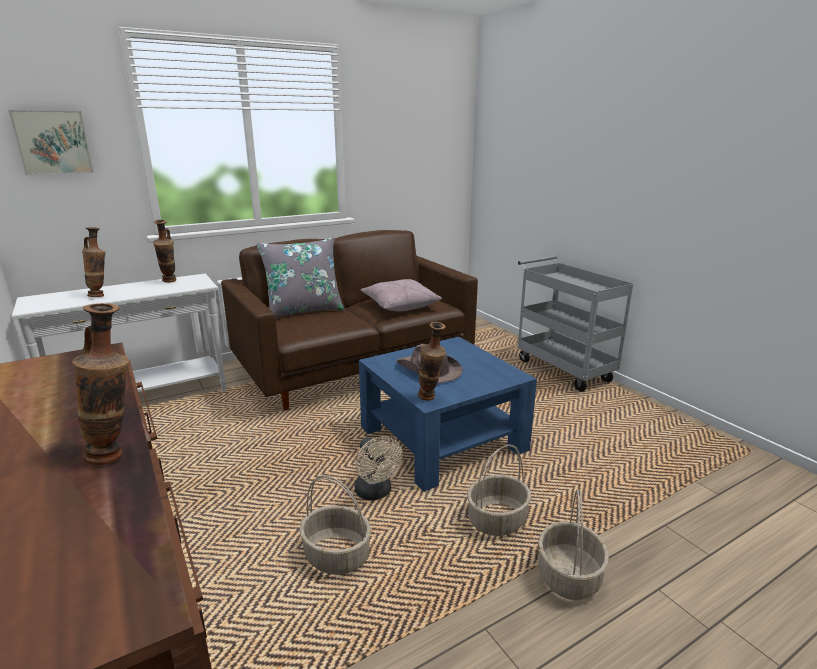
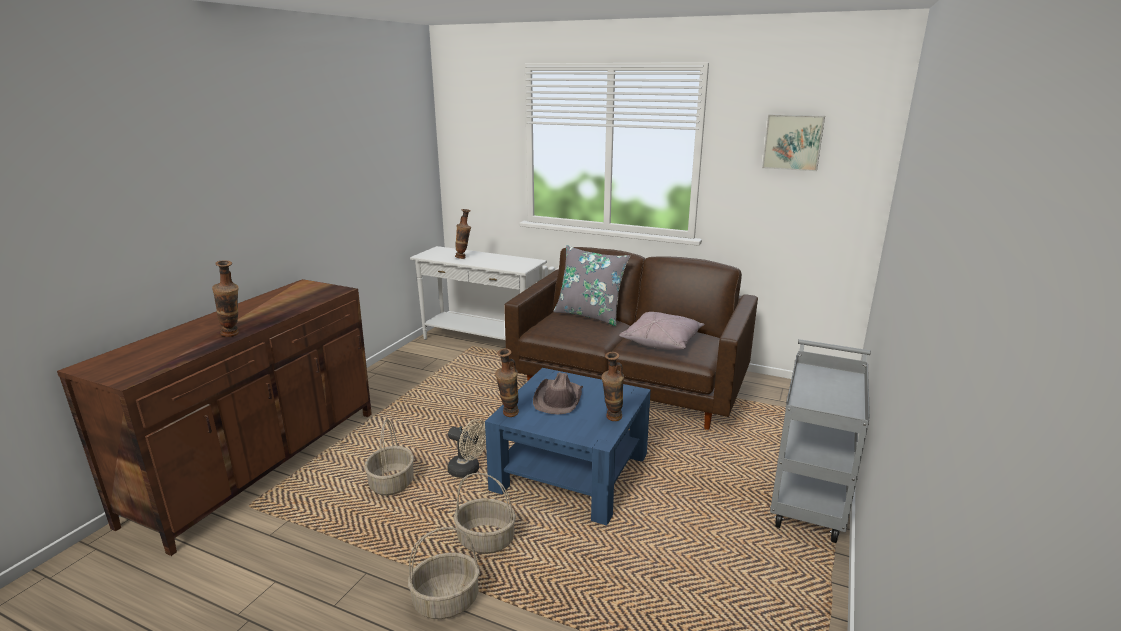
camera: 55 degrees right, 0 degrees up
(53, 142) = (477, 146): picture -> picture (793, 142)
(170, 282) = (512, 260): vase -> vase (612, 420)
(376, 493) = (468, 471): beige fan -> beige fan turned 90 degrees counterclockwise

